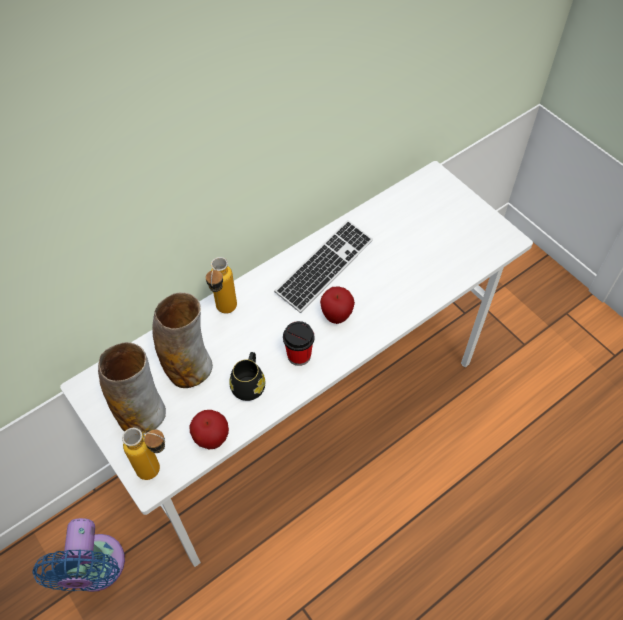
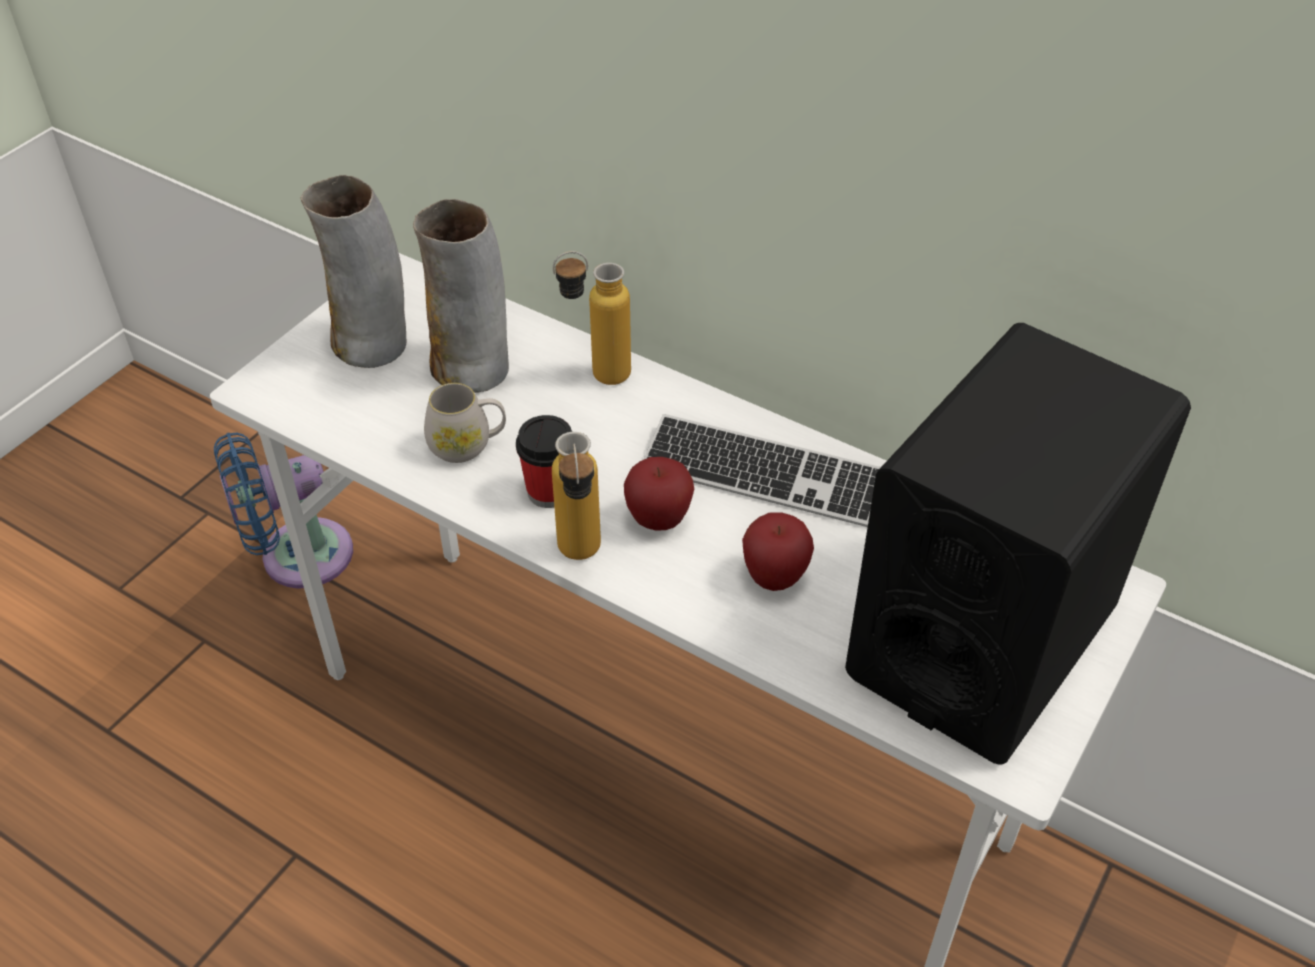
camera: 70 degrees right, 10 degrees down
(158, 471) = (278, 390): bottle -> bottle (581, 559)
(212, 439) = (350, 431): apple -> apple (774, 578)
(249, 383) = (467, 445): black mug -> white mug
(446, 227) = (981, 641): none -> black speaker

